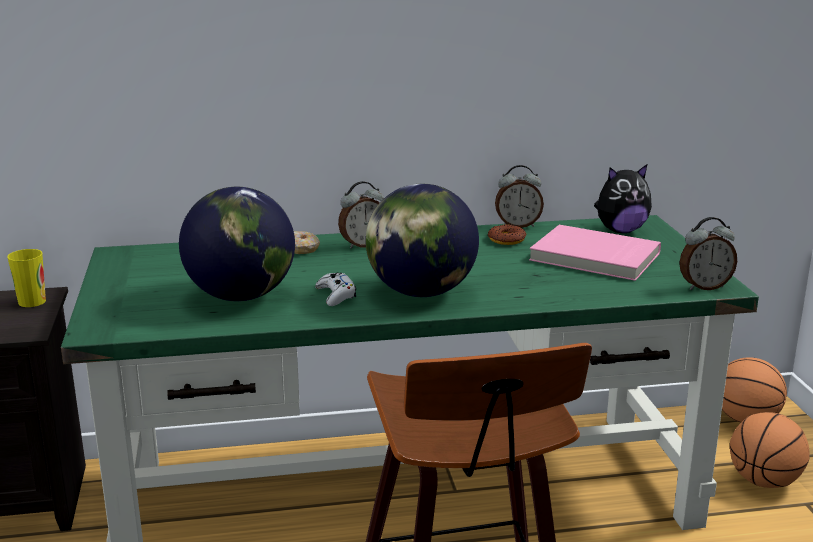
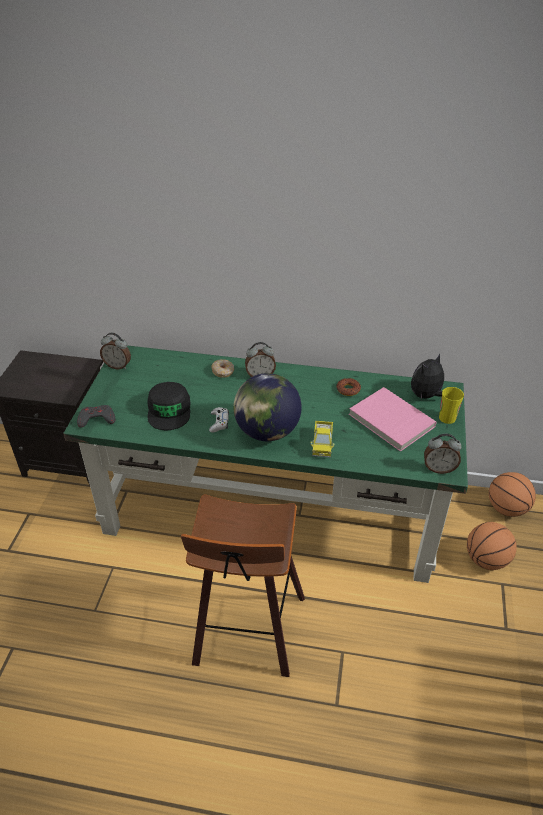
camera: 20 degrees right, 20 degrees up
(32, 301) = (80, 370): cup -> cup (447, 418)
(115, 322) = (96, 419): none -> grey game controller
(241, 296) = (169, 410): globe -> black cap
(516, 291) = (322, 444): none -> toy truck
(517, 225) = (364, 375): alarm clock -> alarm clock (118, 366)
(620, 230) = (426, 396): plush toy -> plush toy turned 135 degrees clockwise

